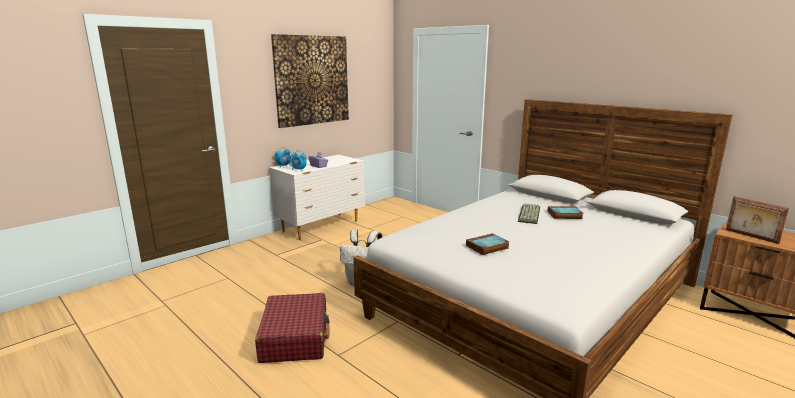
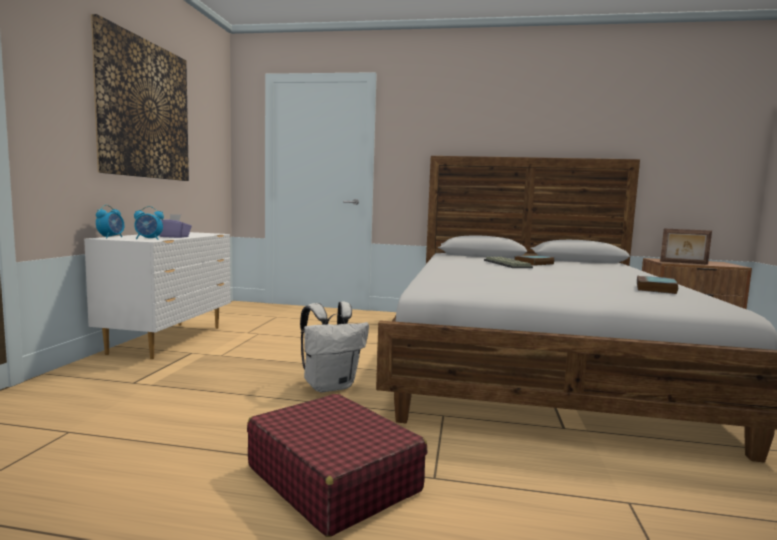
camera: 35 degrees left, 10 degrees down
(487, 247) = (544, 283): book -> book (656, 289)

